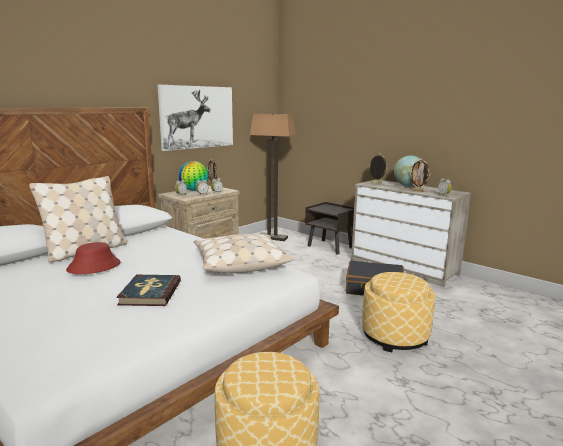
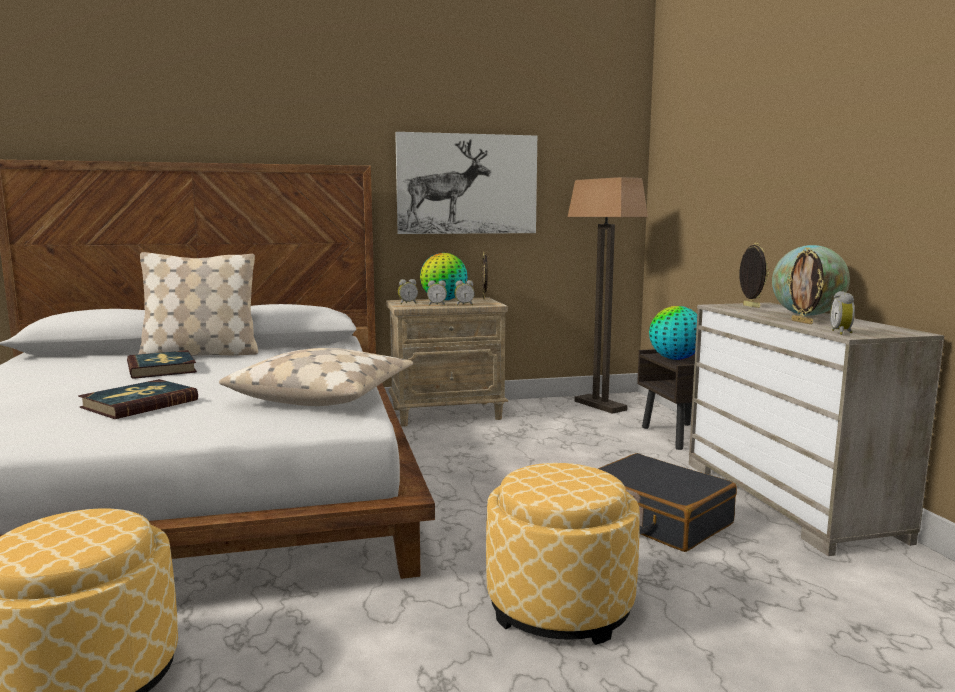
camera: 35 degrees right, 5 degrees down
(94, 266) = (162, 368): red hat -> book
(326, 209) = (675, 359): none -> globe

